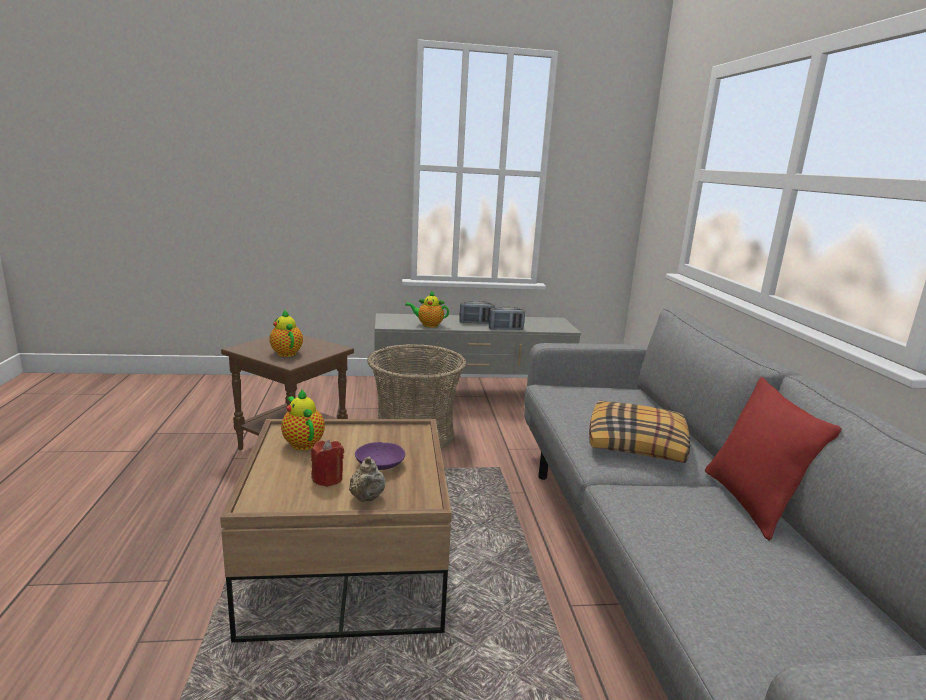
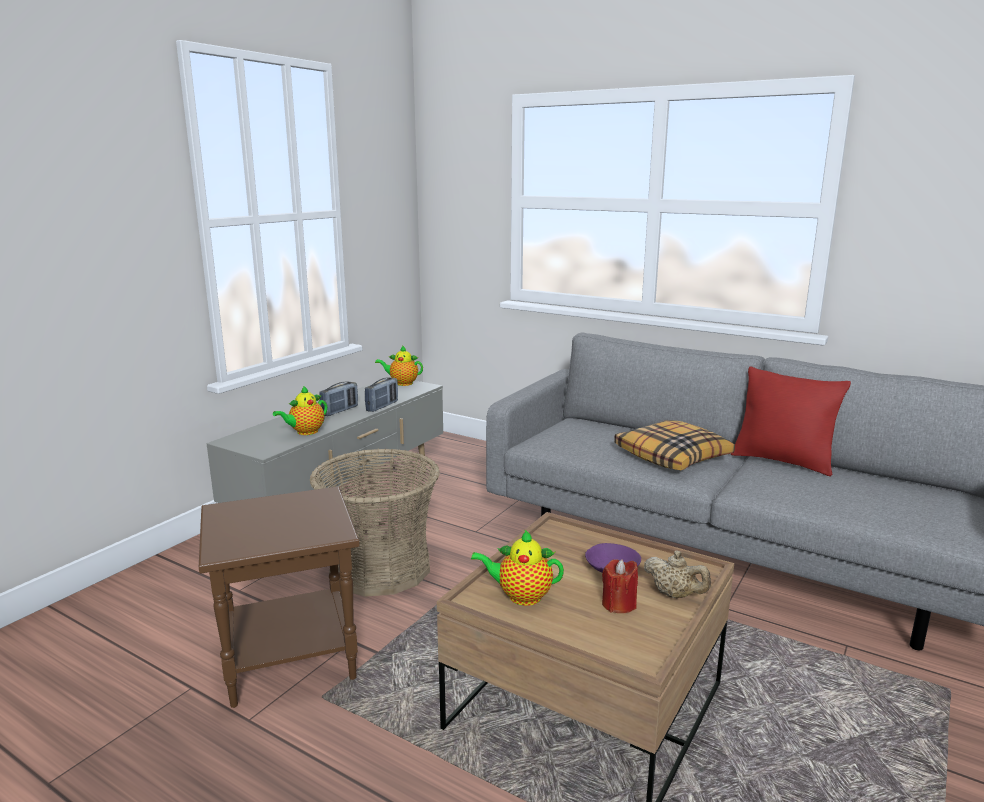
camera: 50 degrees left, 0 degrees up
(286, 353) = (292, 526): teapot -> teapot (402, 383)

